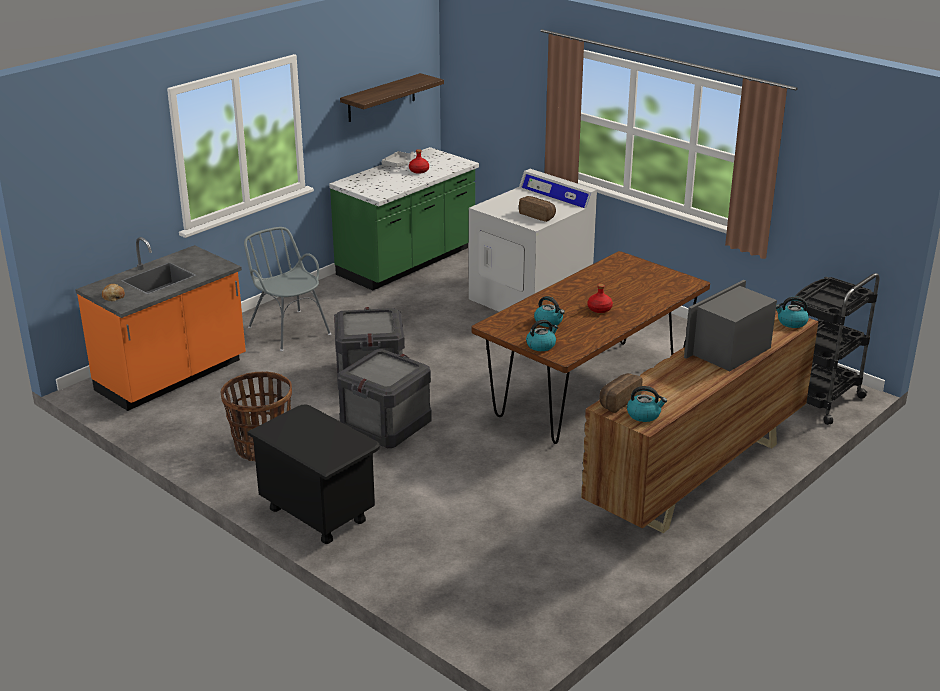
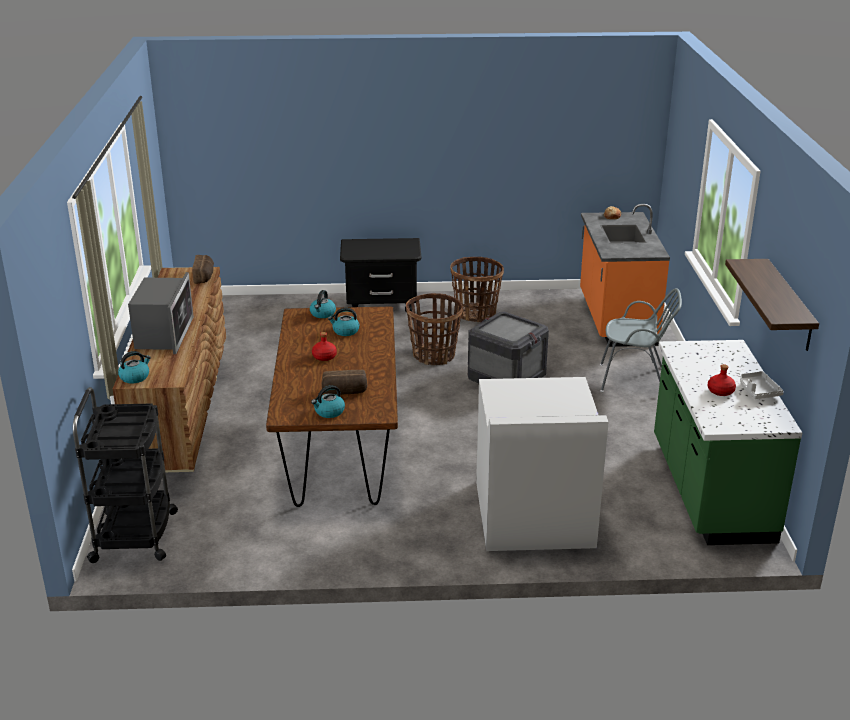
camera: 135 degrees right, 0 degrees up
(385, 425) = (434, 355): crate -> basket
(538, 215) = (511, 397): bread -> bread (344, 392)
(644, 415) = (178, 276): kettle -> kettle (329, 412)

